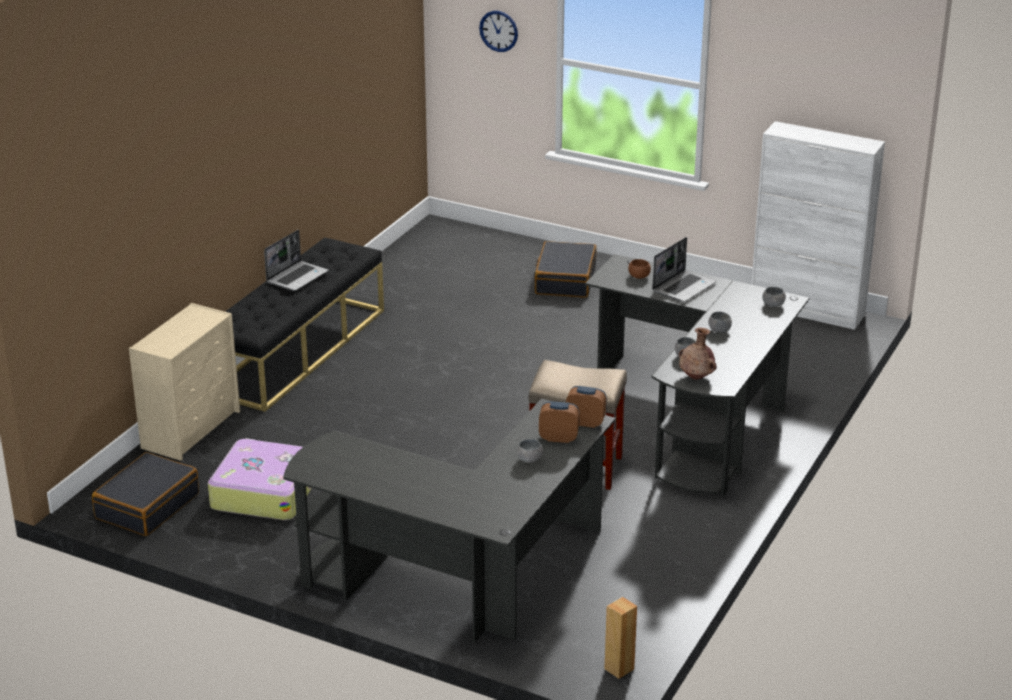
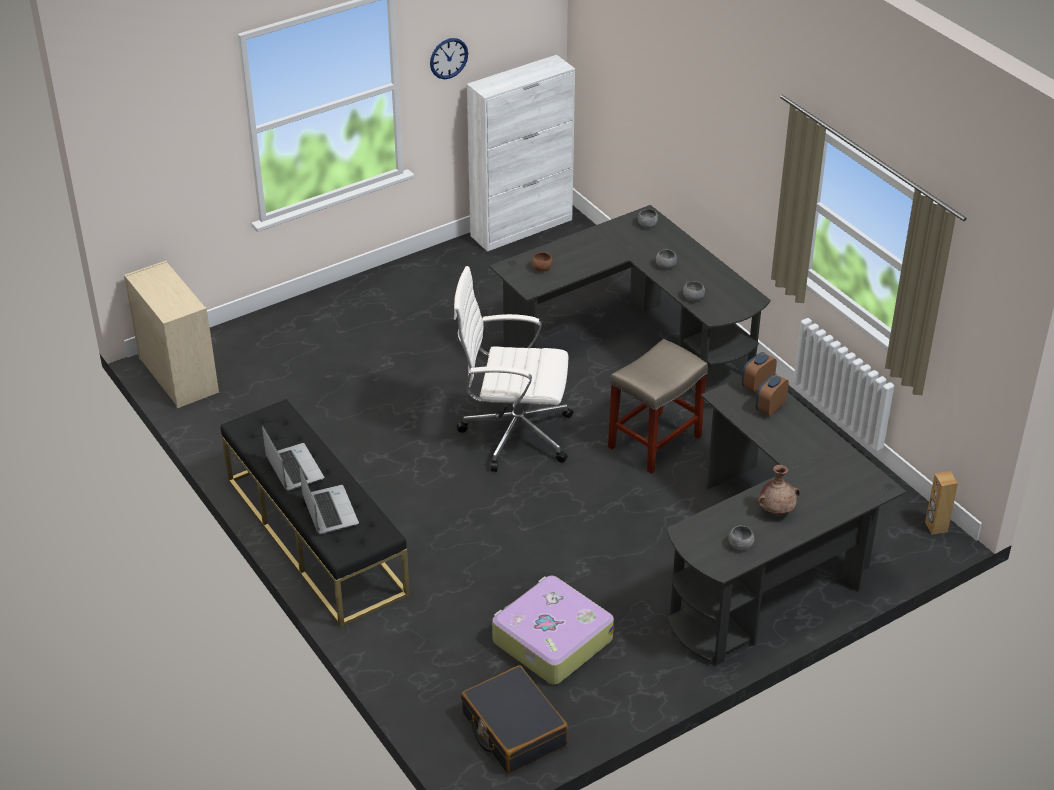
camera: 60 degrees left, 10 degrees up
(192, 429) = (399, 656): beige dresser -> beige dresser (177, 374)
(498, 31) = (183, 133): wall clock -> wall clock (448, 58)
(510, 395) = (513, 434): none -> white office chair
(529, 459) = (792, 435): grey bowl -> grey bowl (740, 545)
(565, 280) = (346, 327): black suitcase -> none
(683, 287) = (580, 254): laptop -> laptop (329, 510)
(696, 377) = (729, 306): brown vase -> brown vase (777, 511)

